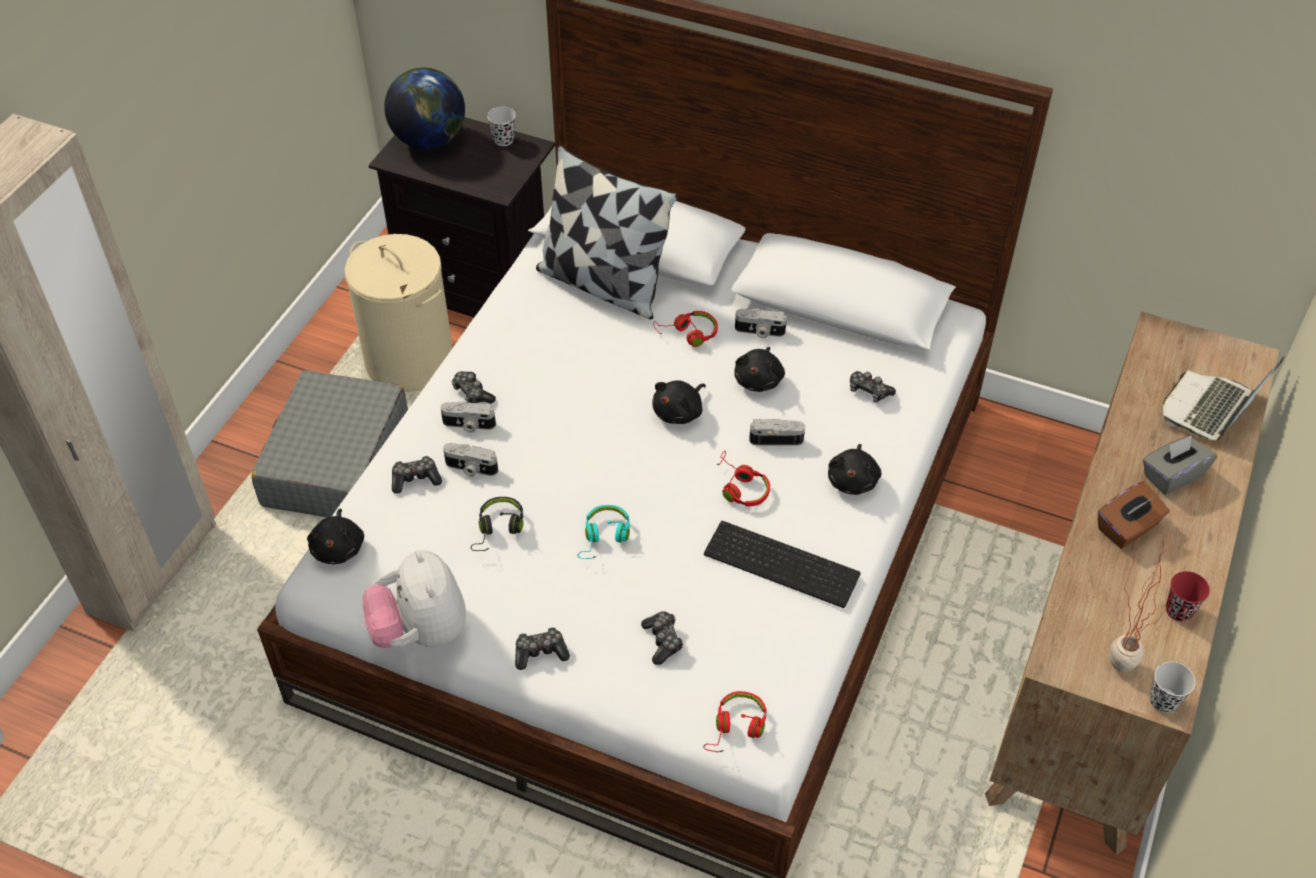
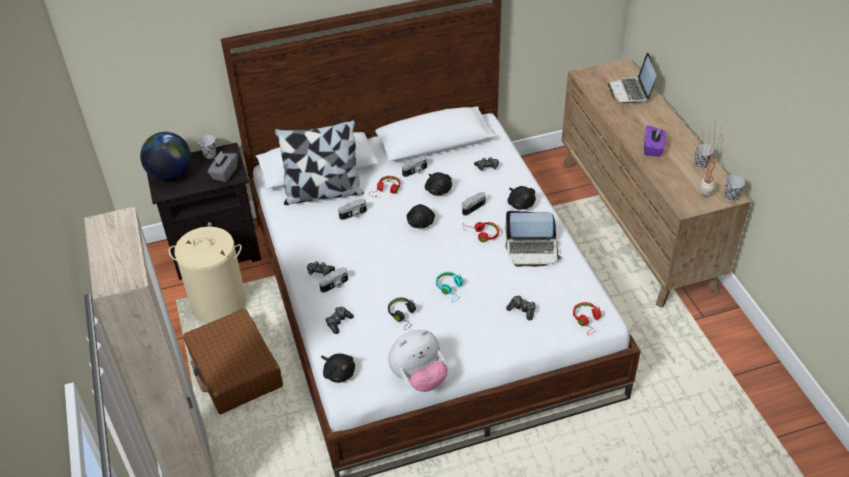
camera: 40 degrees left, 5 degrees down
(336, 463) = (235, 370): grey suitcase -> brown suitcase
(421, 631) = (419, 378): plush toy -> plush toy turned 60 degrees counterclockwise
(470, 468) = (359, 301): camera -> camera (353, 215)
(540, 652) = (479, 349): game controller -> none
(784, 562) = (532, 250): keyboard -> laptop
(1127, 528) = (653, 148): brown tissue box -> purple tissue box
(1172, 475) = (645, 121): grey tissue box -> grey tissue box (224, 173)
(1179, 610) = (700, 164): red cup -> black cup

